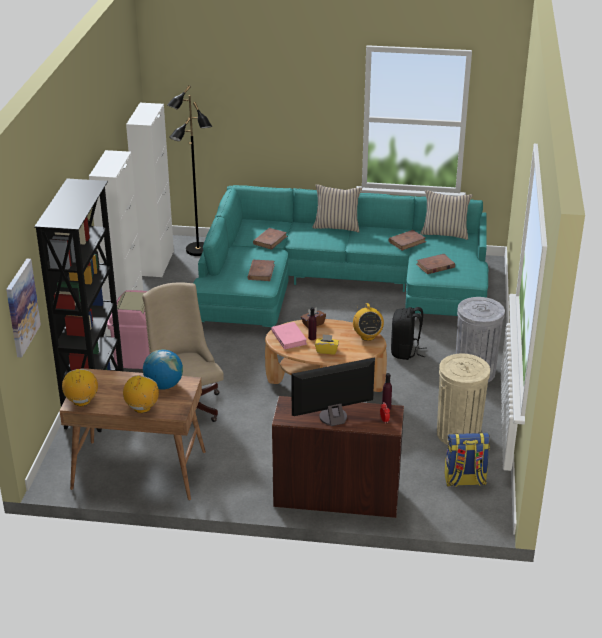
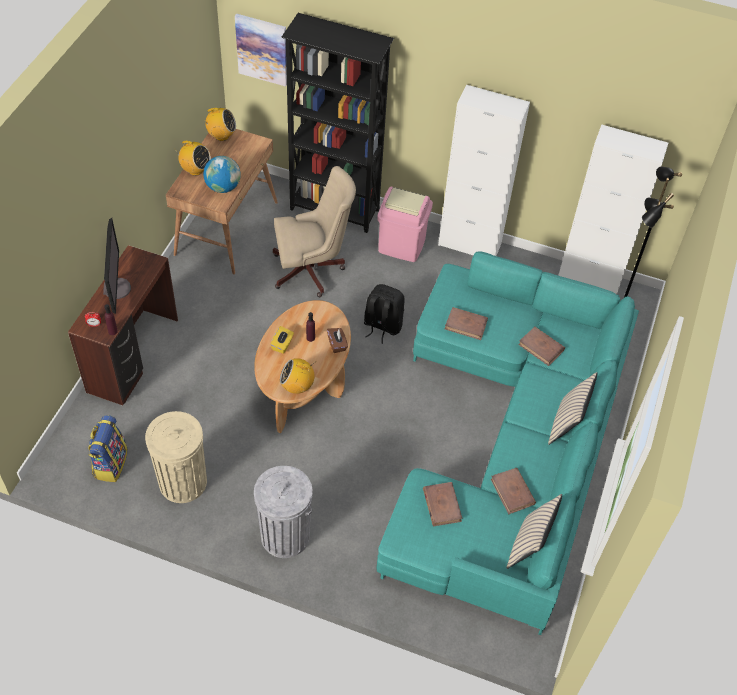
camera: 100 degrees right, 20 degrees up
(289, 337) = (317, 319): pink book -> none
(405, 351) = (346, 477): black backpack -> black backpack (382, 326)

